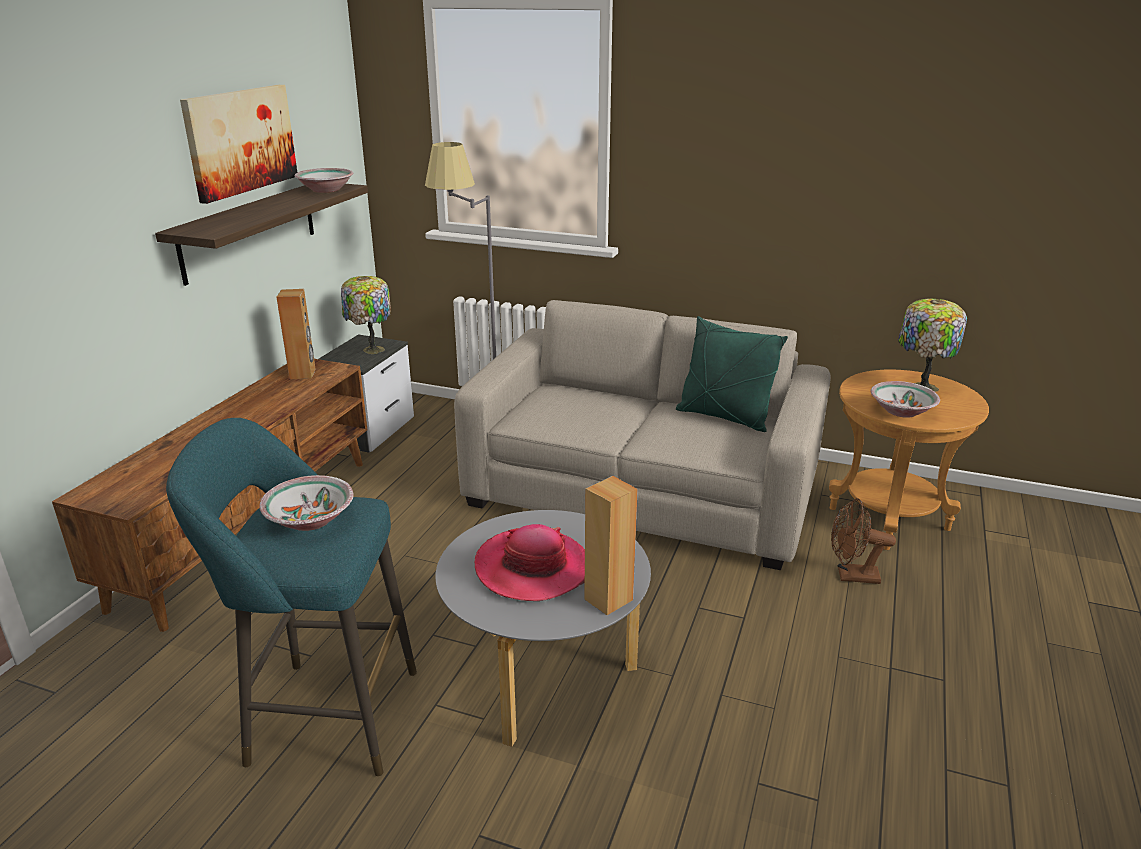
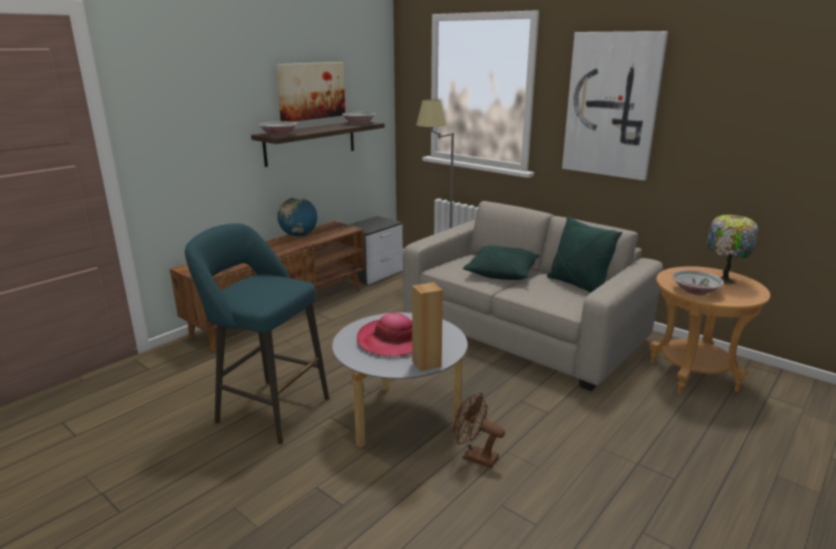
camera: 20 degrees right, 5 degrees down
(257, 394) = (299, 235): none -> globe
(303, 374) = (330, 229): brown speaker -> none
(309, 520) = (265, 284): bowl -> bowl (278, 135)
(371, 349) = (379, 223): table lamp -> none
(610, 413) = (501, 273): none -> green pillow
(737, 145) = (612, 105): none -> picture
(851, 576) = (641, 404): brown fan -> brown fan (474, 456)

